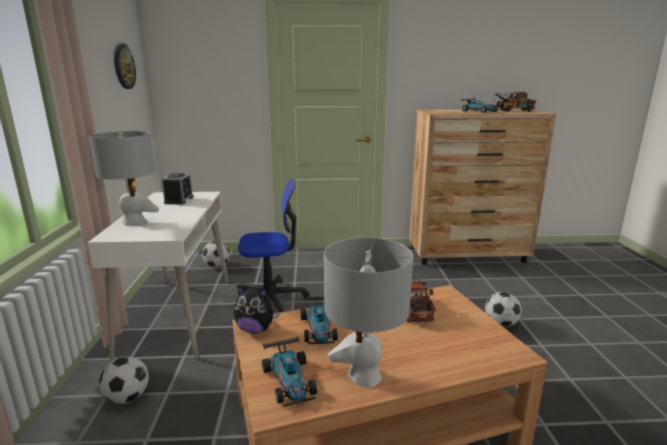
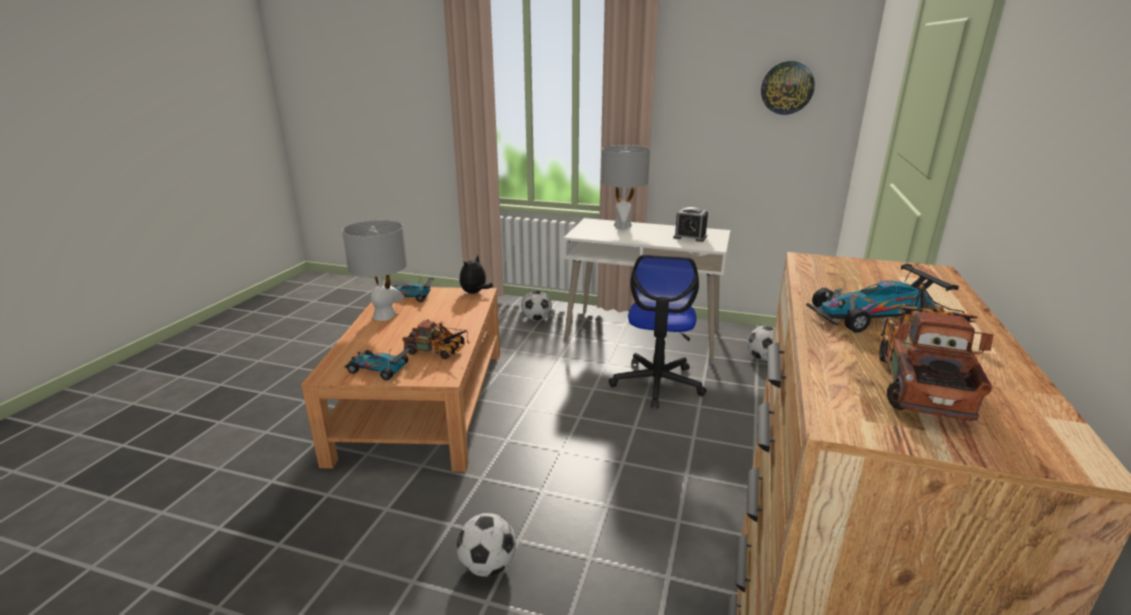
camera: 110 degrees right, 5 degrees up
(320, 328) = (453, 311): toy car -> toy car (379, 369)

